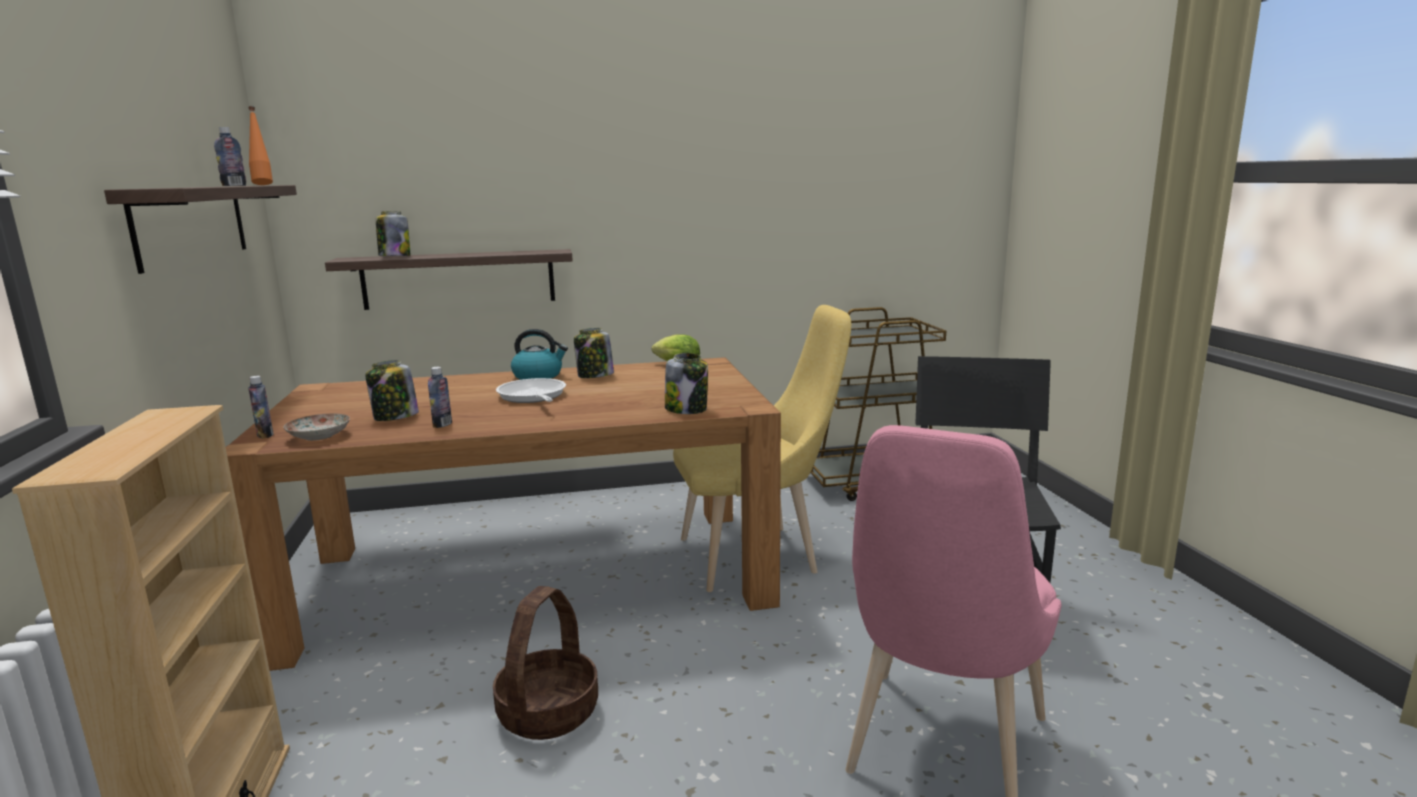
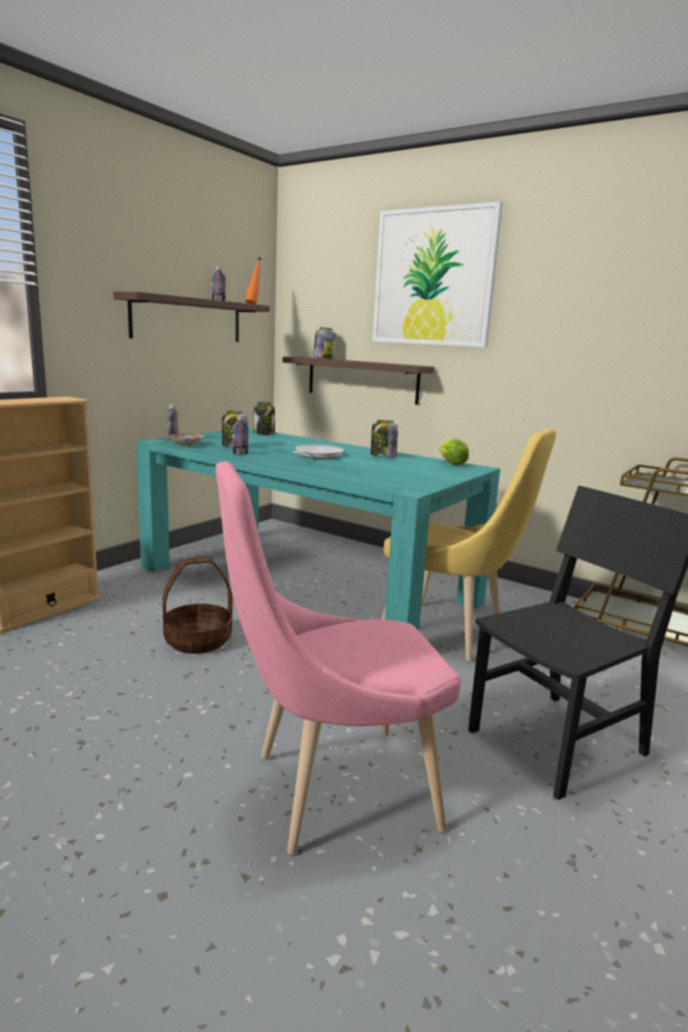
camera: 45 degrees right, 0 degrees up
(535, 577) = (306, 584): brown dining table -> turquoise dining table
(538, 376) = (354, 449): kettle -> none
(551, 135) = (433, 277): none -> picture
(687, 409) = (370, 481): jar -> jar (264, 433)

